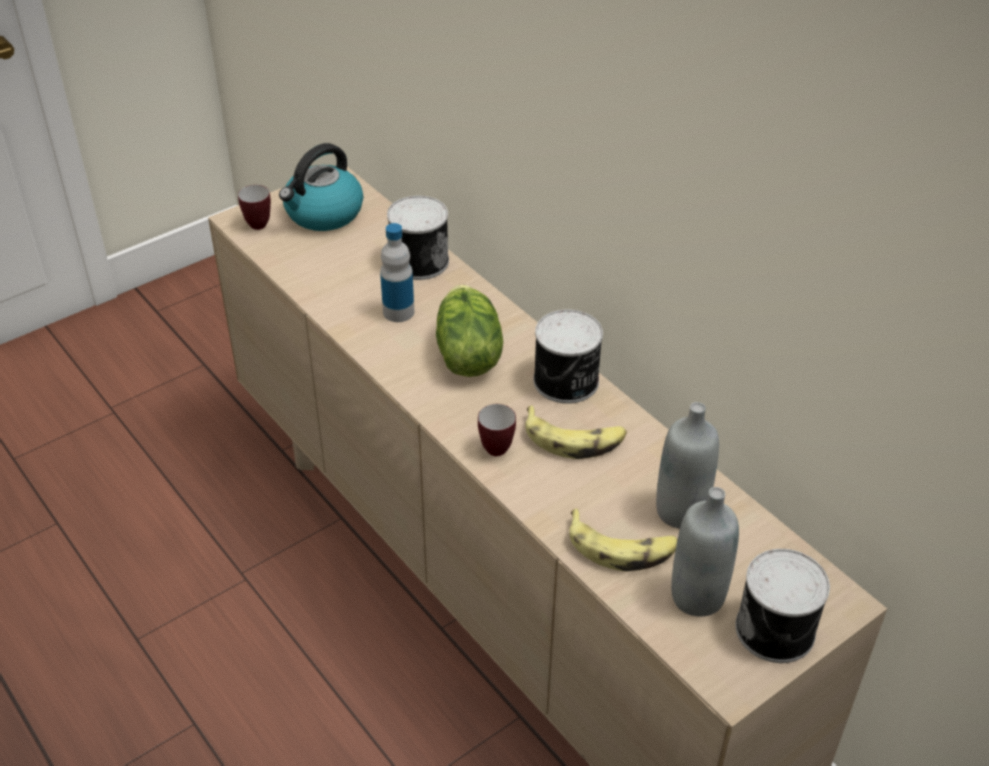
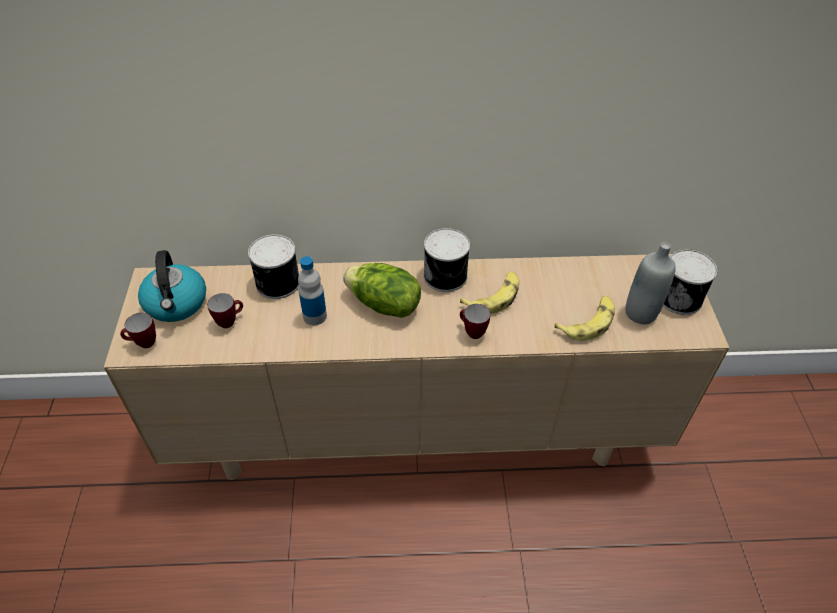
camera: 55 degrees left, 5 degrees up
(334, 259) = (230, 321): none -> mug
(681, 511) = (579, 286): grey bottle -> none

